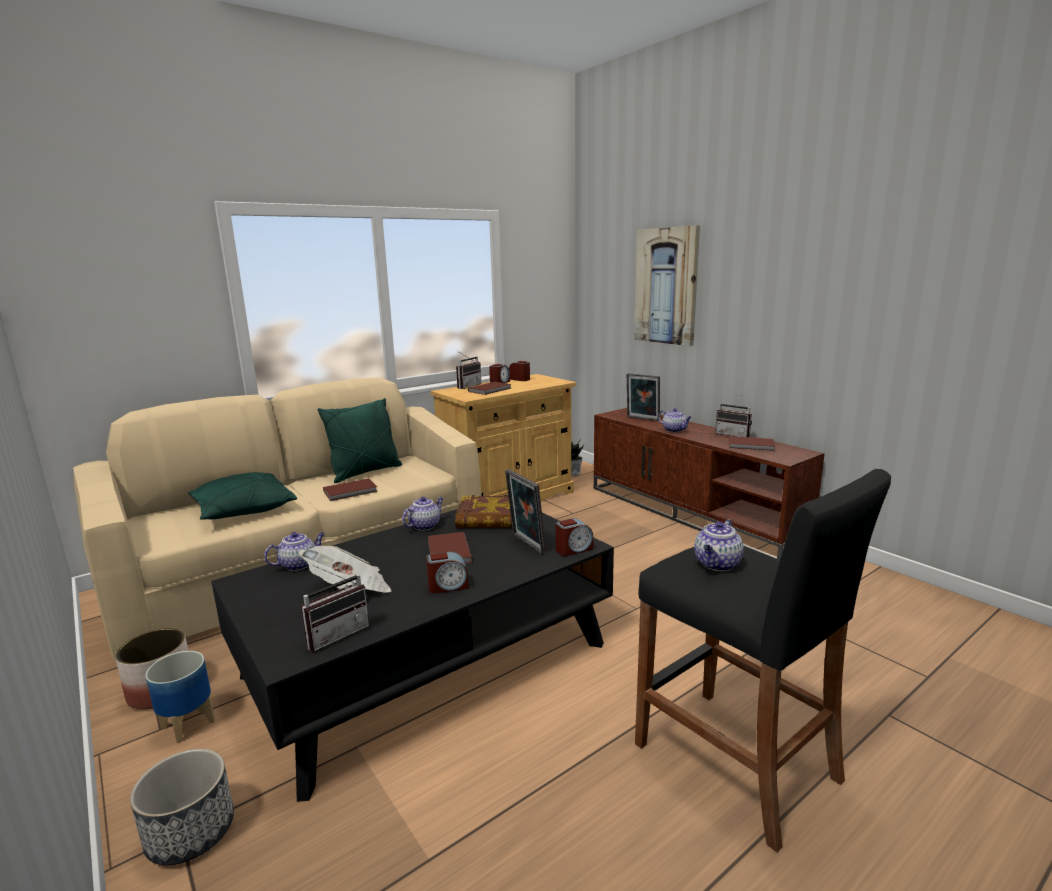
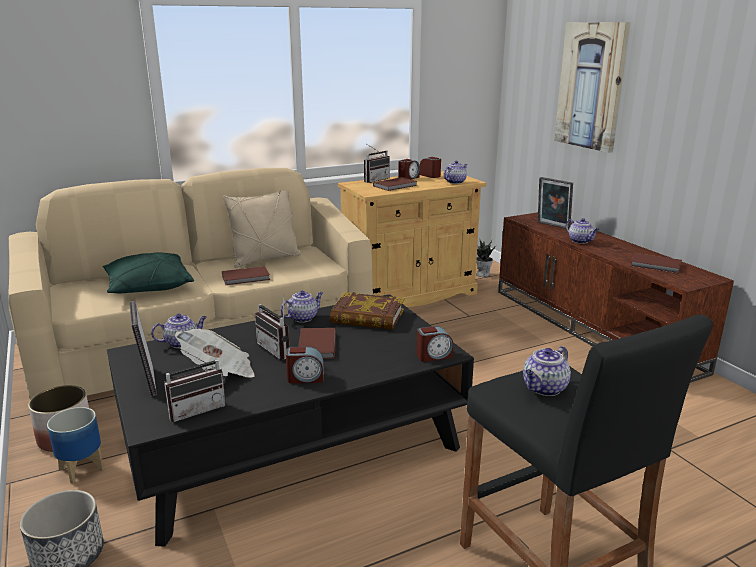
camera: 10 degrees right, 5 degrees up
(365, 472) = (265, 259): green pillow -> beige pillow
(526, 544) = (390, 346): picture frame -> picture frame (148, 382)
(546, 383) = (455, 182): none -> teapot
(734, 435) = (643, 251): radio -> radio (278, 349)

